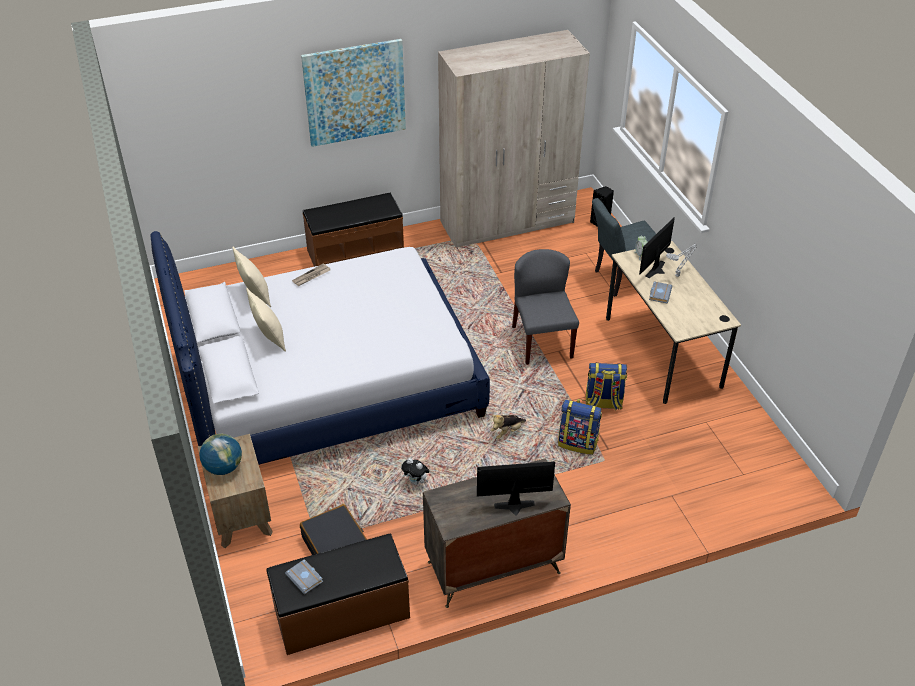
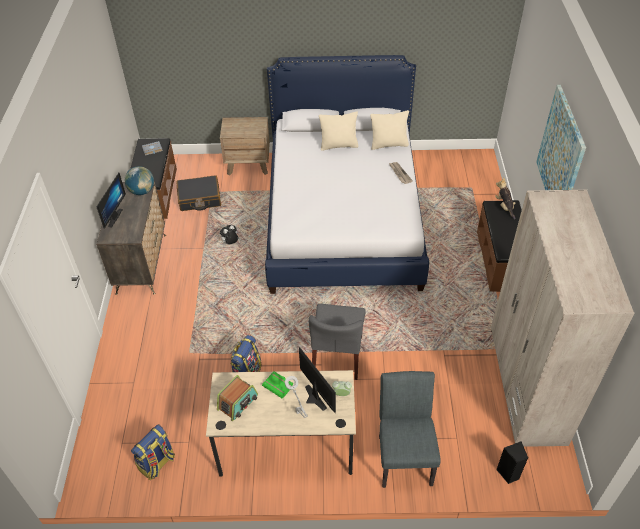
camera: 110 degrees right, 5 degrees up
(223, 467) = (244, 124): globe -> globe (142, 191)
(507, 432) = (248, 302): plush toy -> plush toy (504, 207)
(542, 341) = (337, 356): grey chair -> grey chair turned 90 degrees clockwise
(578, 443) = (215, 342): backpack -> backpack (157, 463)
(659, 293) = (279, 386): grey book -> green book
(695, 314) = (238, 402): none -> radio

